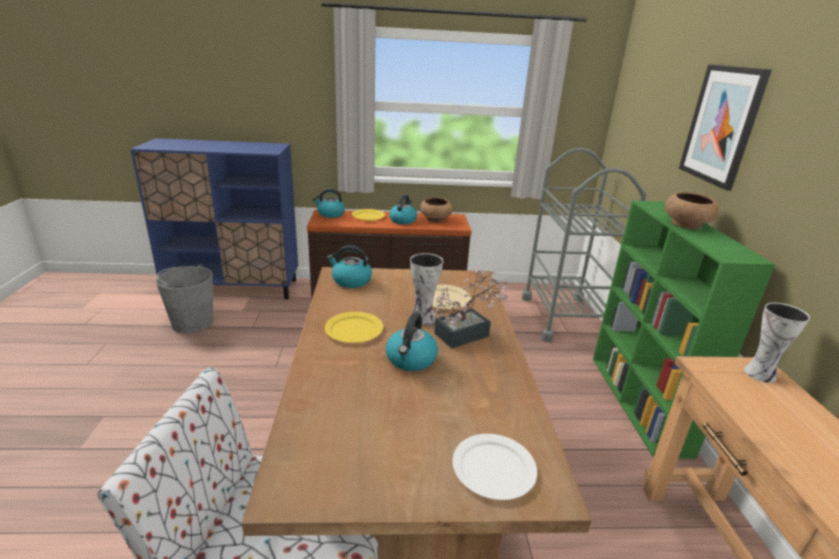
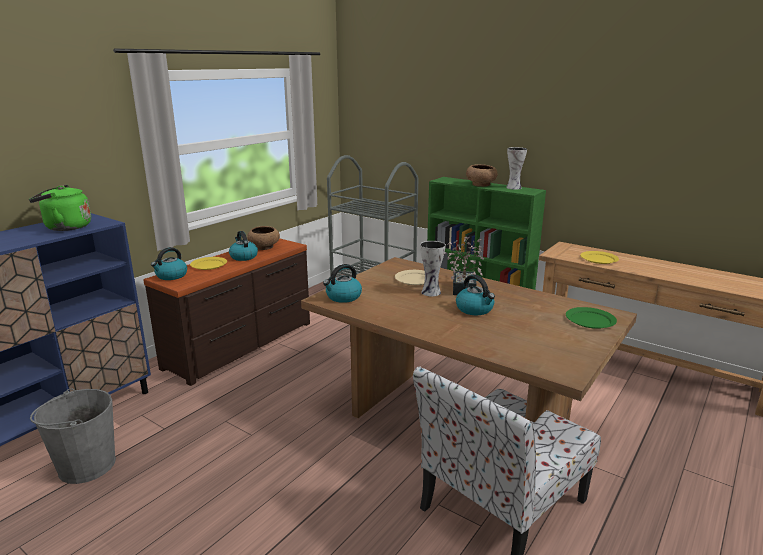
camera: 50 degrees left, 5 degrees down
(247, 147) = (65, 227): none -> green kettle
(353, 329) = (417, 315): yellow plate -> yellow plate (598, 259)
(493, 468) = (590, 320): white plate -> green plate
(721, 125) = (470, 120): picture -> none
(760, 373) = (569, 247): vase -> vase (513, 187)

